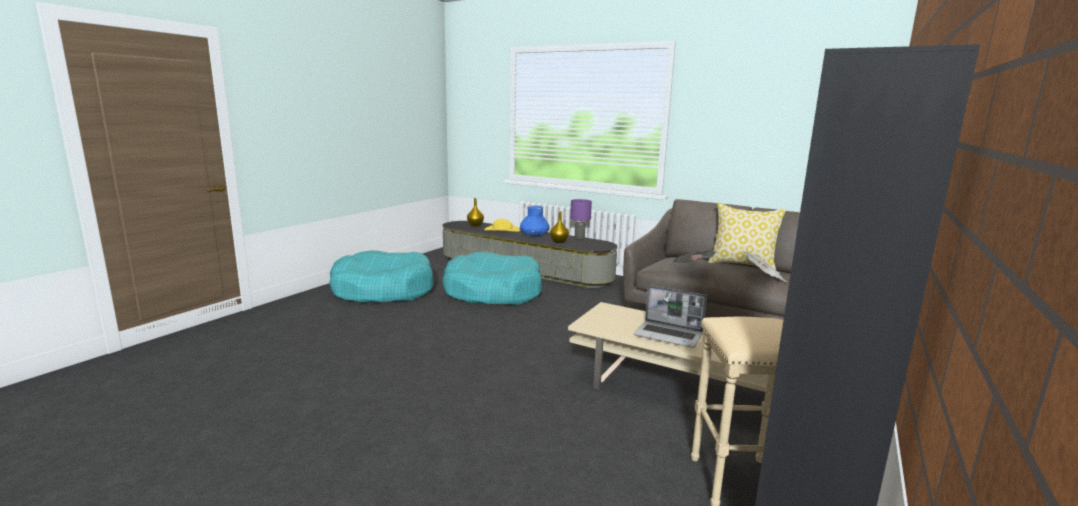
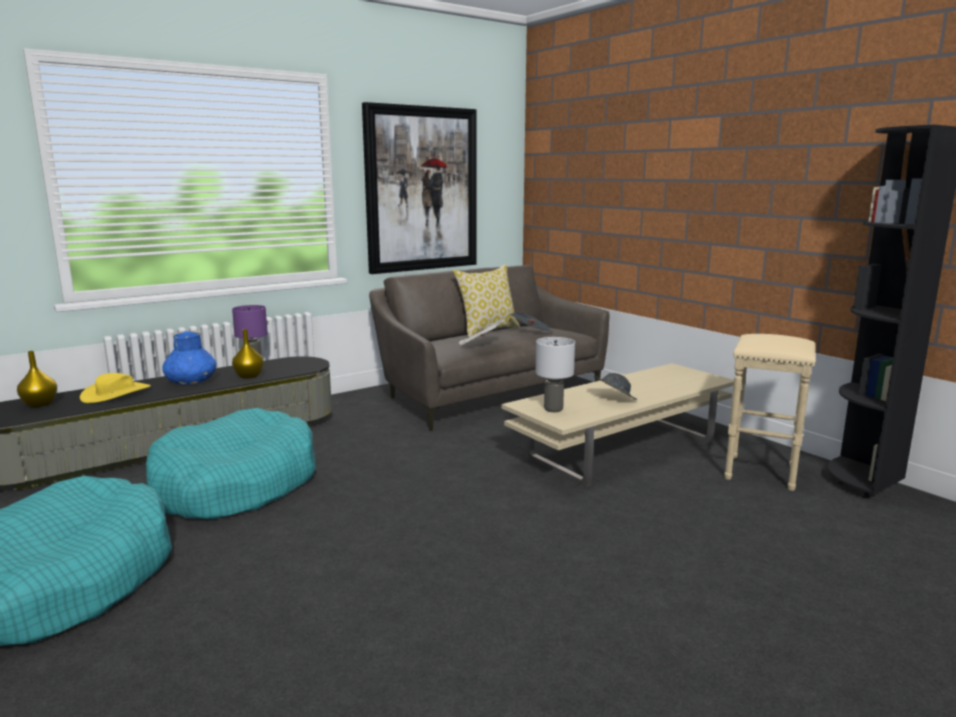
camera: 65 degrees left, 0 degrees up
(610, 318) = (553, 409): none -> white table lamp
(669, 335) = (614, 399): laptop -> grey hat
(751, 132) = (421, 189): none -> picture

